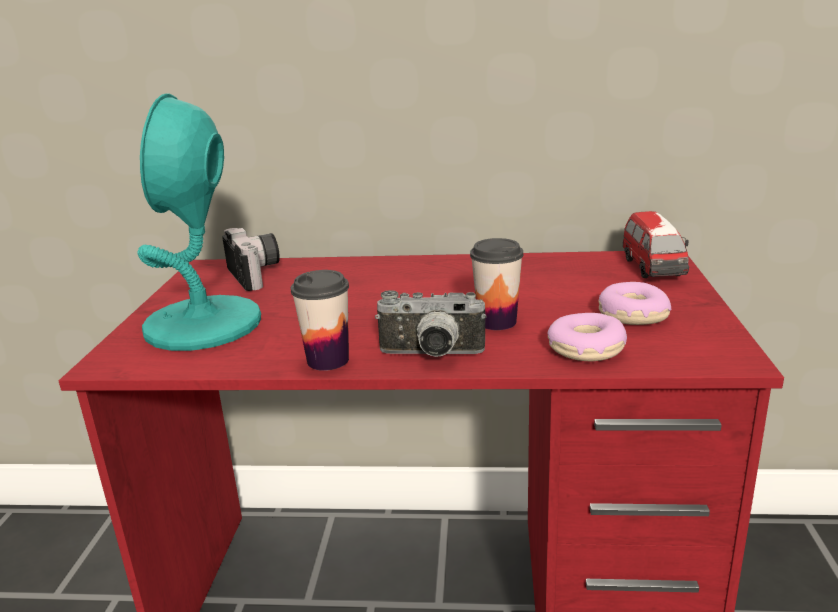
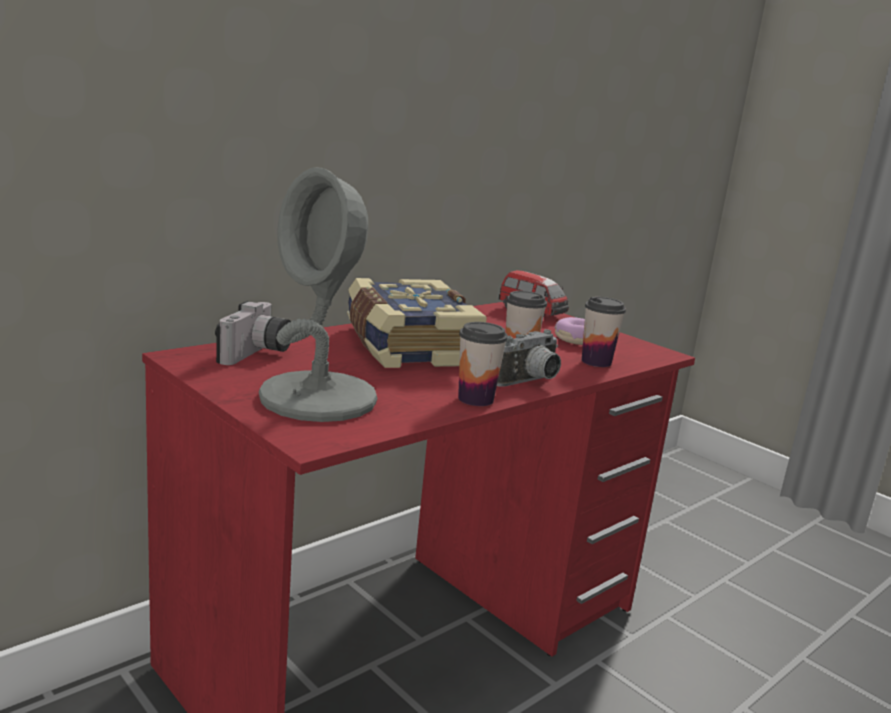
camera: 50 degrees left, 5 degrees down
(203, 325) = (319, 399): turquoise table lamp -> grey table lamp
(258, 274) = (257, 354): camera -> camera turned 90 degrees clockwise
(398, 288) = (406, 347): none -> book
(586, 349) = (596, 362): donut -> cup

